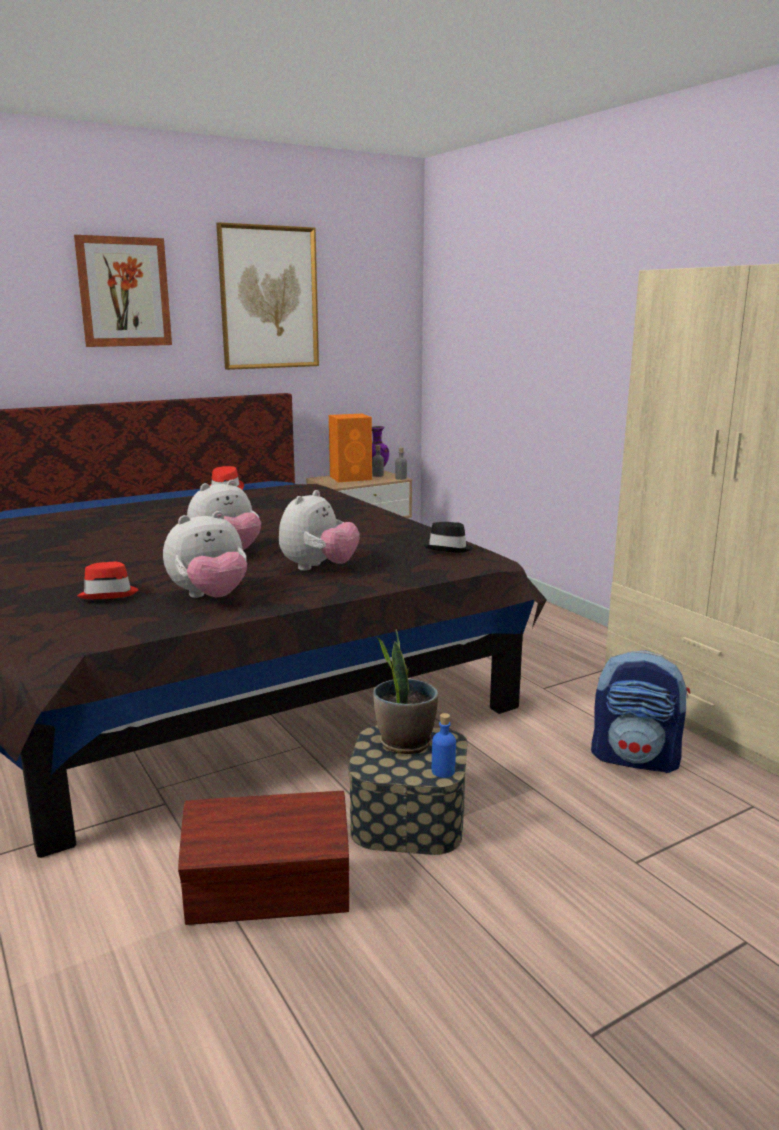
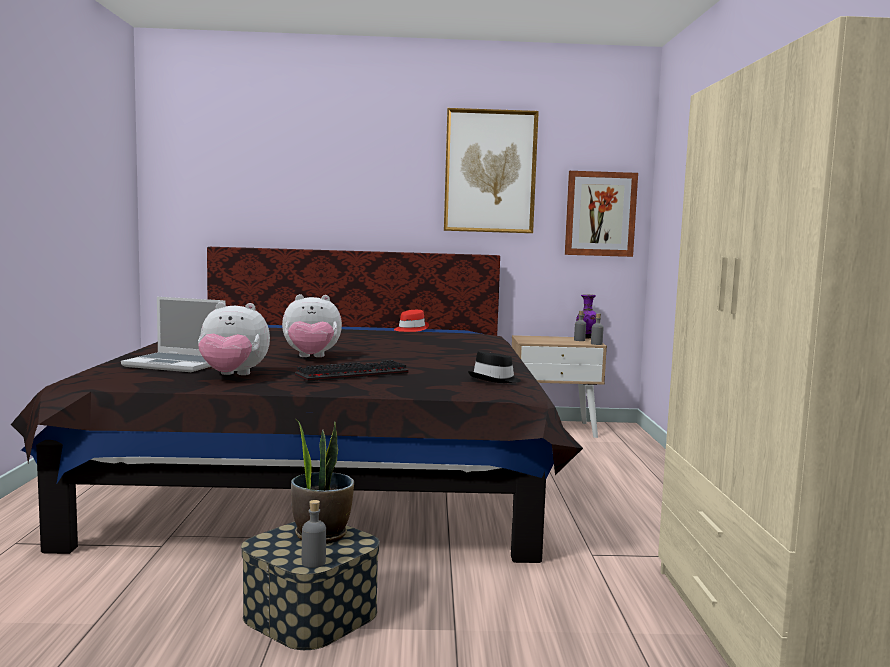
camera: 30 degrees right, 10 degrees down
(109, 594) = (177, 364): red hat -> laptop
(124, 292) = (364, 163): picture -> picture (600, 214)
(270, 895) = (130, 628): brown storage box -> none
(318, 568) = (353, 374): plush toy -> keyboard
(351, 478) = (551, 339): orange speaker -> none
(443, 771) = (313, 562): blue bottle -> grey bottle
(636, 759) = (602, 640): backpack -> none

